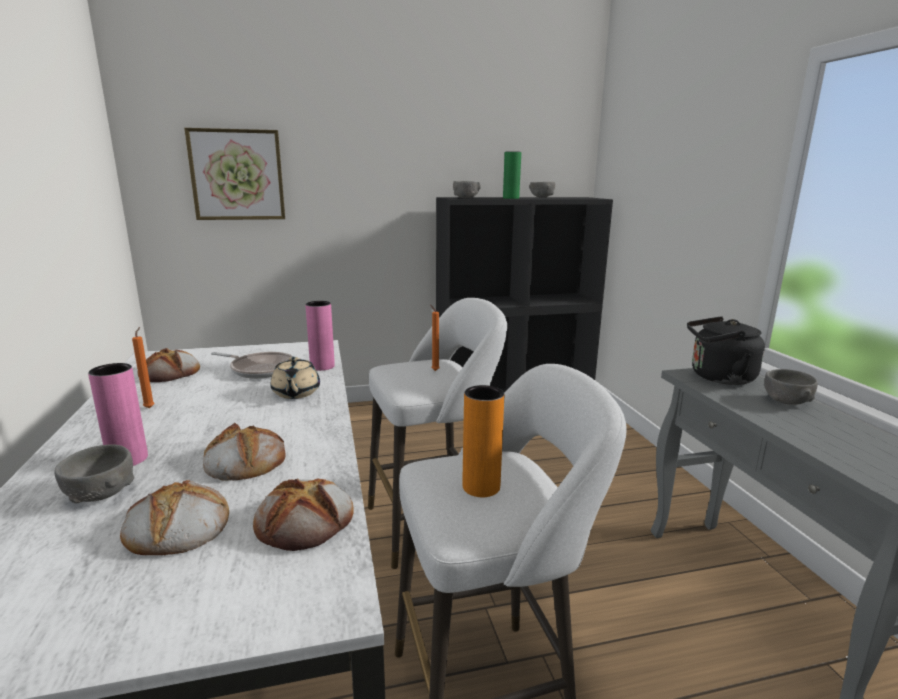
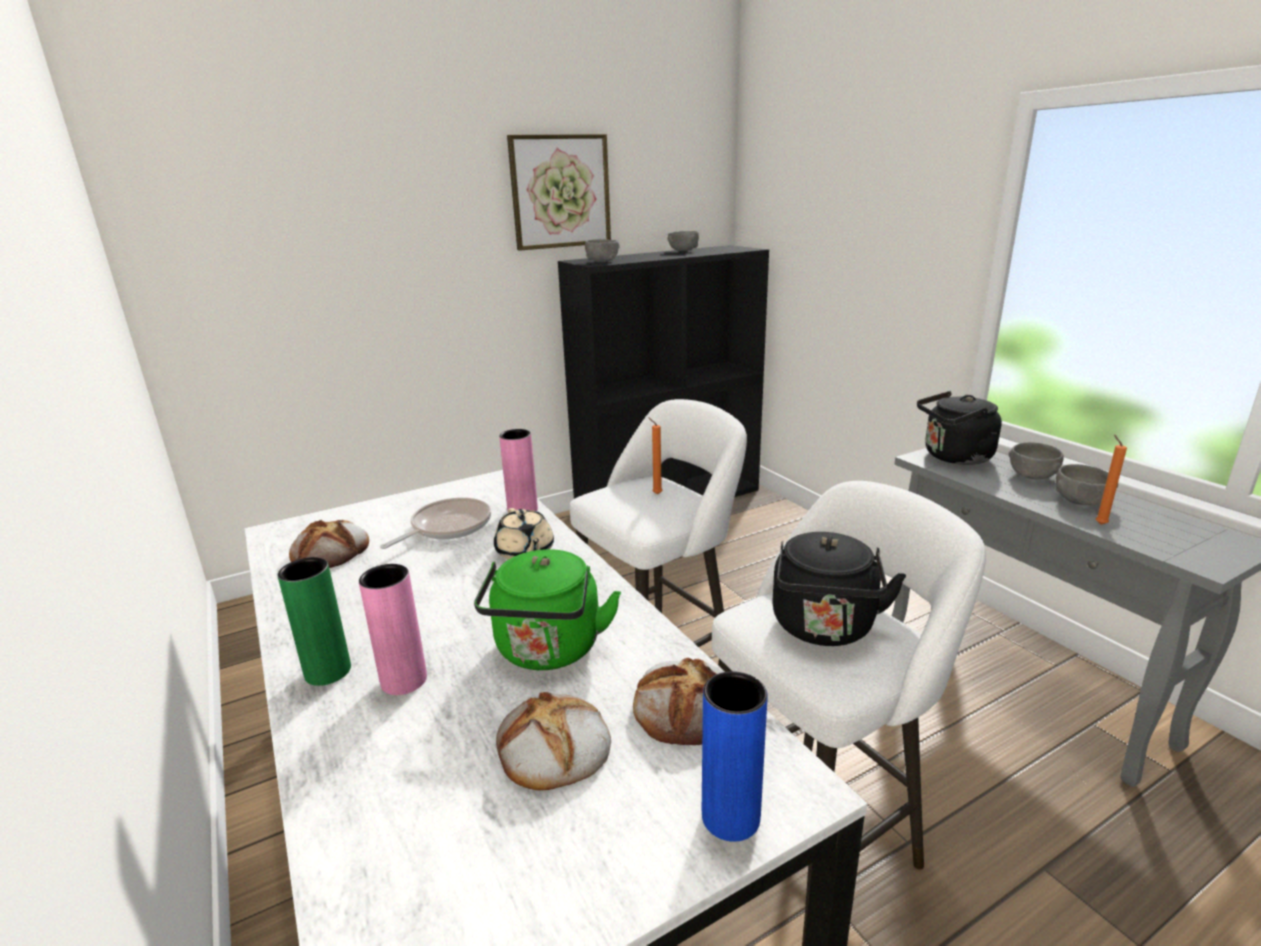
camera: 15 degrees left, 5 degrees up
(101, 494) = (418, 731): grey bowl -> grey bowl (1080, 501)
(150, 407) = (357, 605): orange candle -> orange candle (1099, 523)
(237, 175) = (292, 253): picture -> picture (560, 192)
(244, 460) = (548, 651): bread -> green kettle
(256, 612) = (730, 817): none -> blue vase
(260, 369) = (447, 527): frying pan -> frying pan turned 60 degrees counterclockwise
(481, 487) = (824, 629): orange vase -> black kettle
(511, 198) = (656, 258): green vase -> green vase (328, 671)

